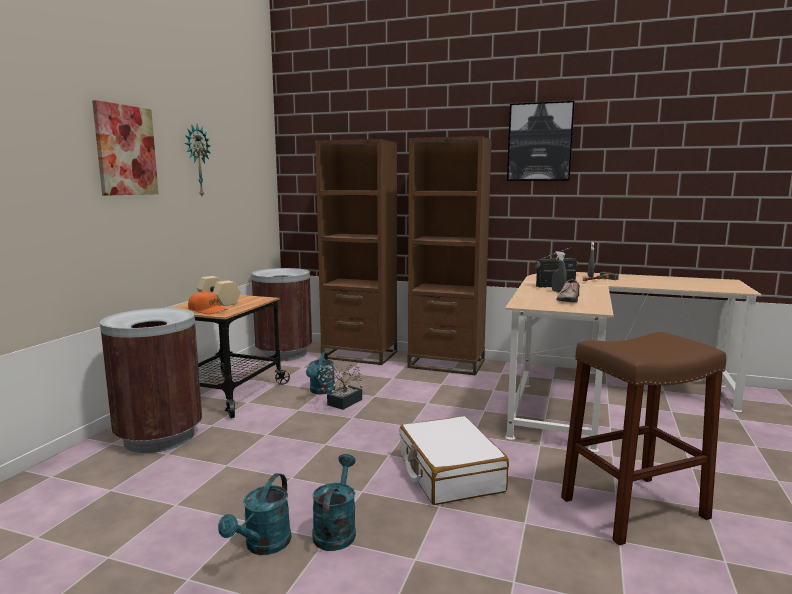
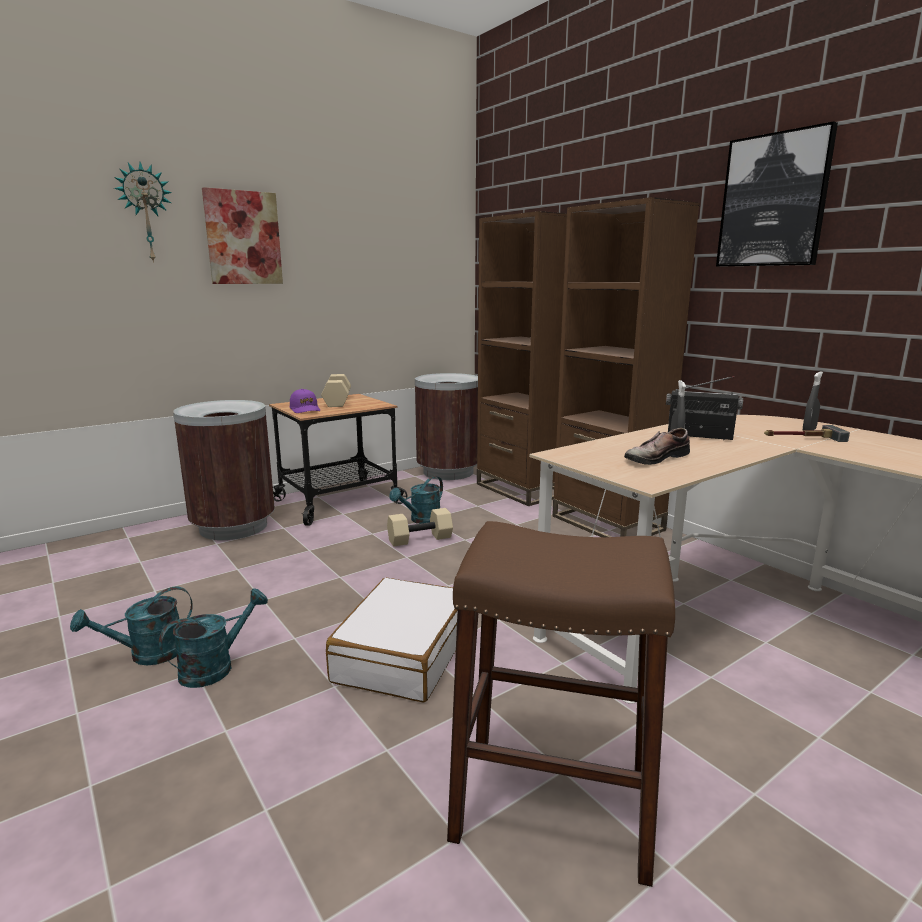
camera: 35 degrees right, 5 degrees up
(196, 161) = (343, 248): wall clock -> wall clock (145, 213)
(208, 310) = (305, 409): orange cap -> purple cap
(341, 403) = (420, 538): potted plant -> beige dumbbell

